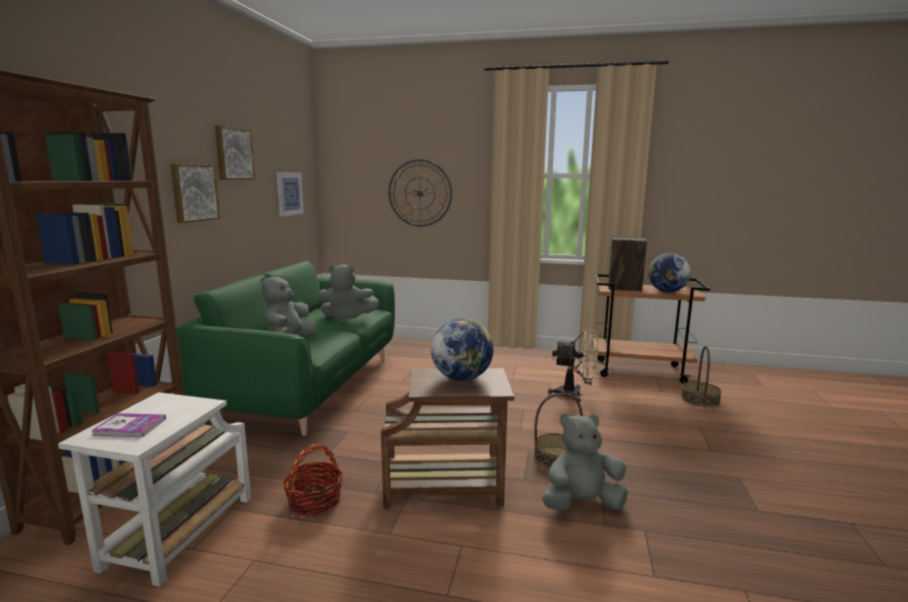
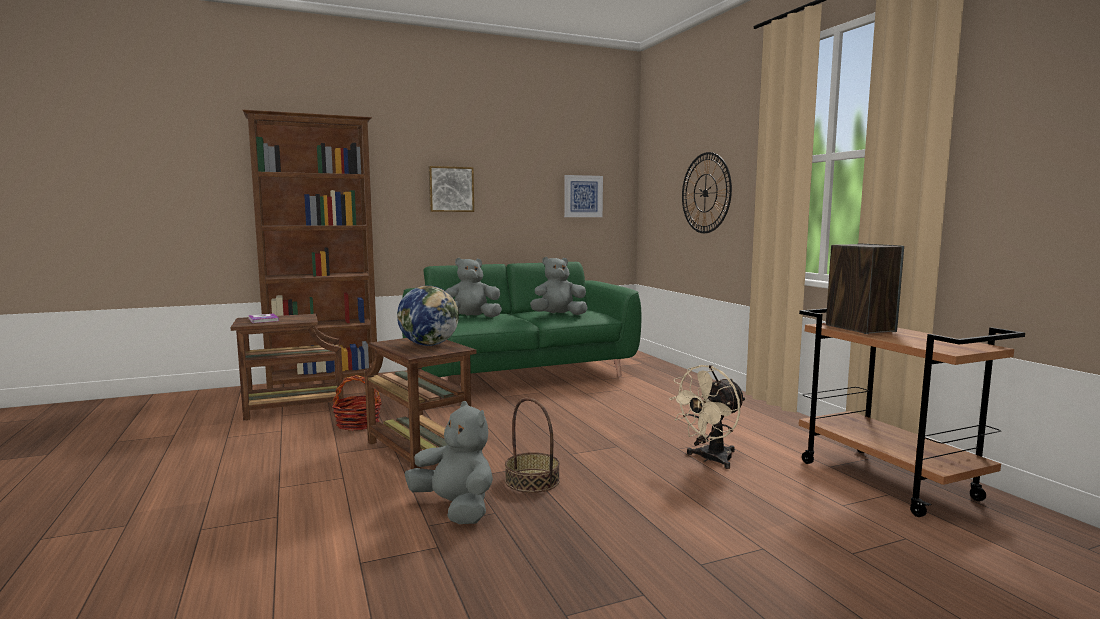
camera: 55 degrees right, 5 degrees down
(177, 535) = (291, 408): white side table -> brown side table
(233, 154) = (503, 158): picture -> none
(347, 318) = (558, 315): grey plush toy -> grey plush toy turned 105 degrees clockwise
(575, 395) = (710, 459): beige fan -> beige fan turned 75 degrees clockwise
(666, 291) = (914, 341): globe -> none
(700, 399) = (877, 536): basket -> none

